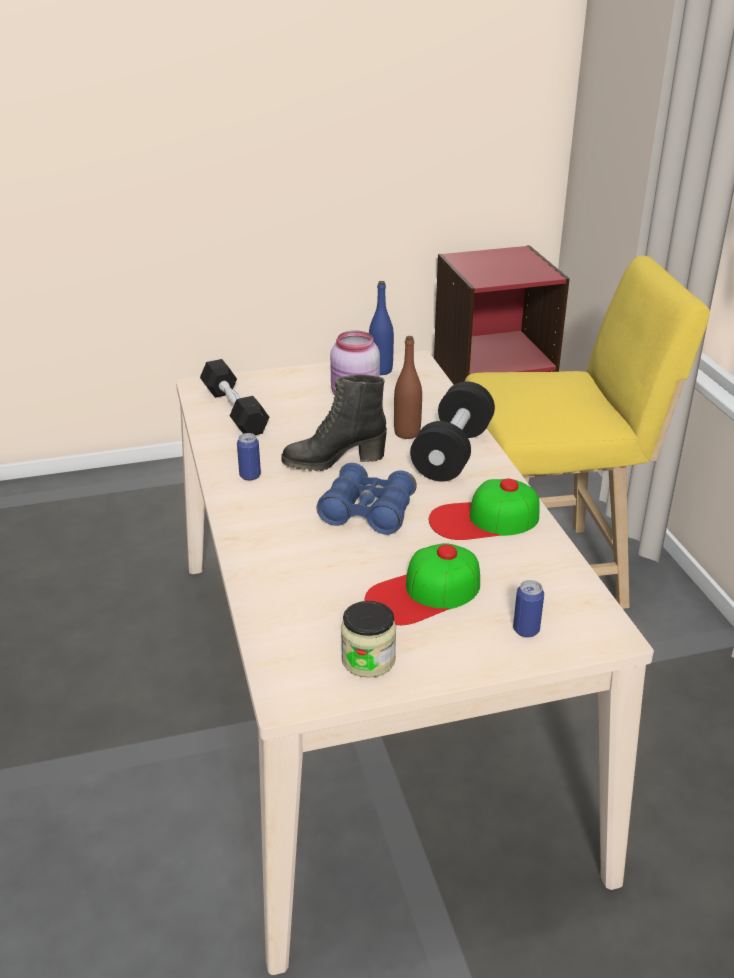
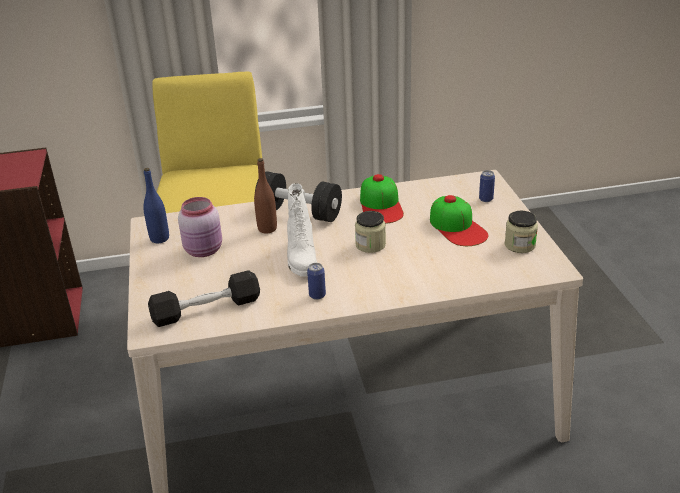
camera: 85 degrees left, 0 degrees up
(333, 460) = (301, 259): black boot -> white boot
(368, 512) = (370, 245): blue binoculars -> jar

